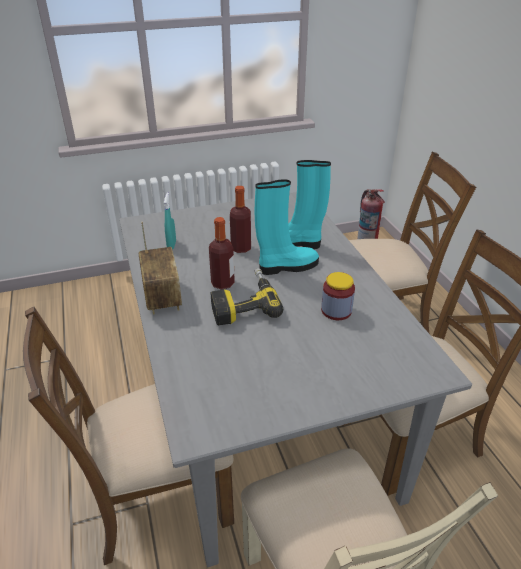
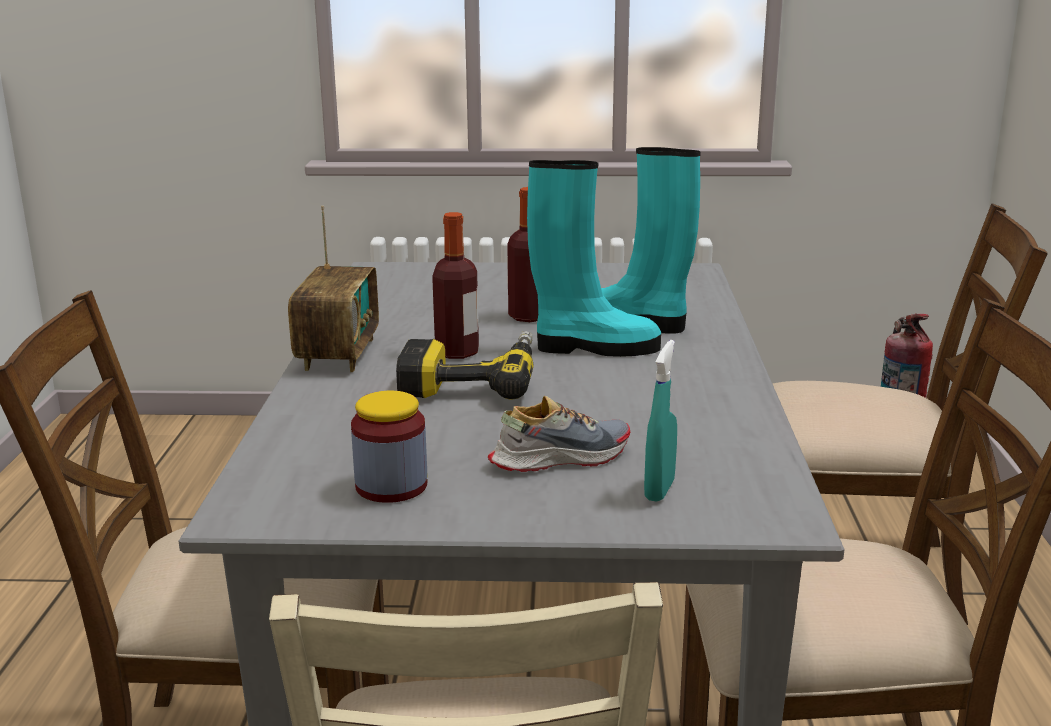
camera: 20 degrees right, 15 degrees down
(171, 245) = (410, 299): turquoise spray bottle -> turquoise spray bottle (659, 490)
(320, 353) = (559, 457): none -> shoe
(336, 310) = (640, 412): jar -> jar (391, 486)

